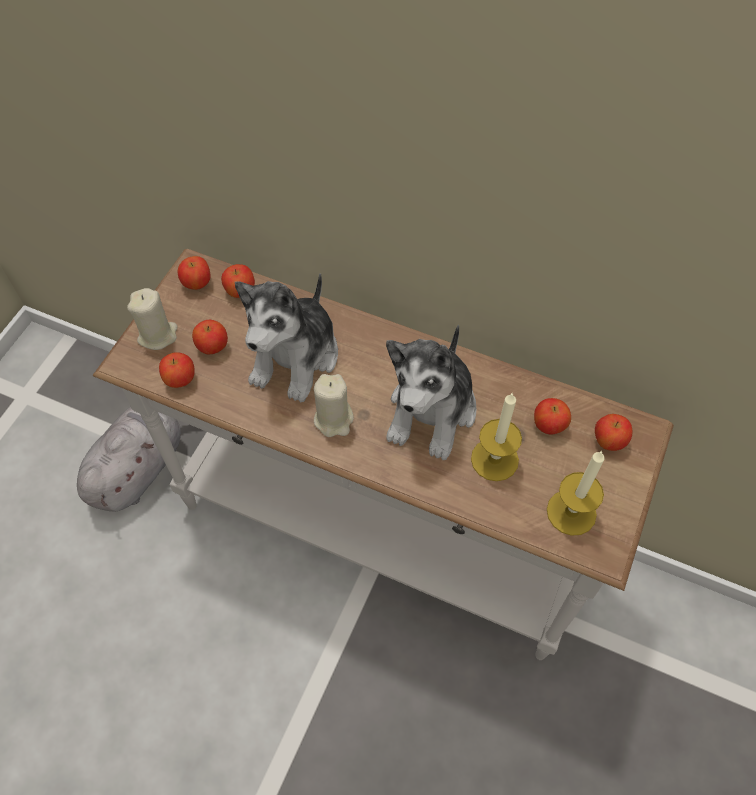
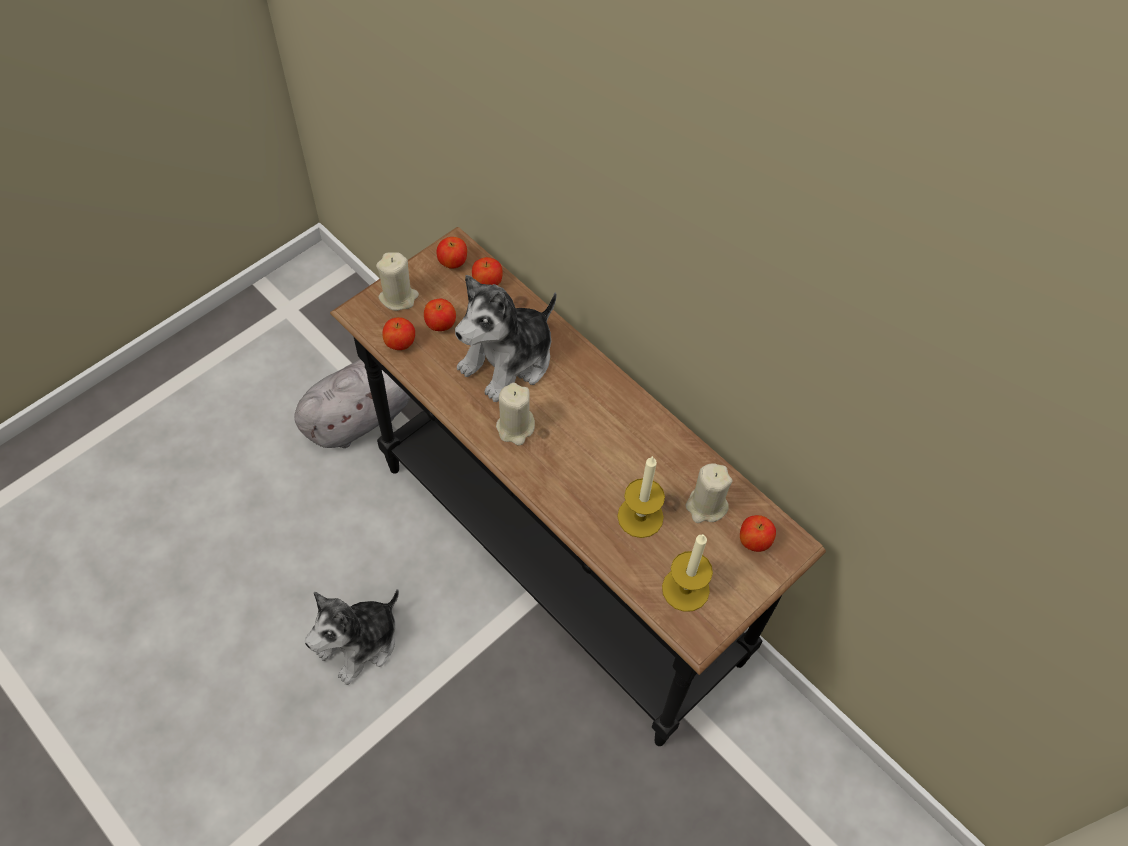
camera: 20 degrees right, 0 degrees up
(378, 534) = (556, 565): white console table -> black console table
(432, 411) = (606, 453): plush toy -> plush toy (360, 643)
(549, 425) = (706, 506): apple -> beige candle

